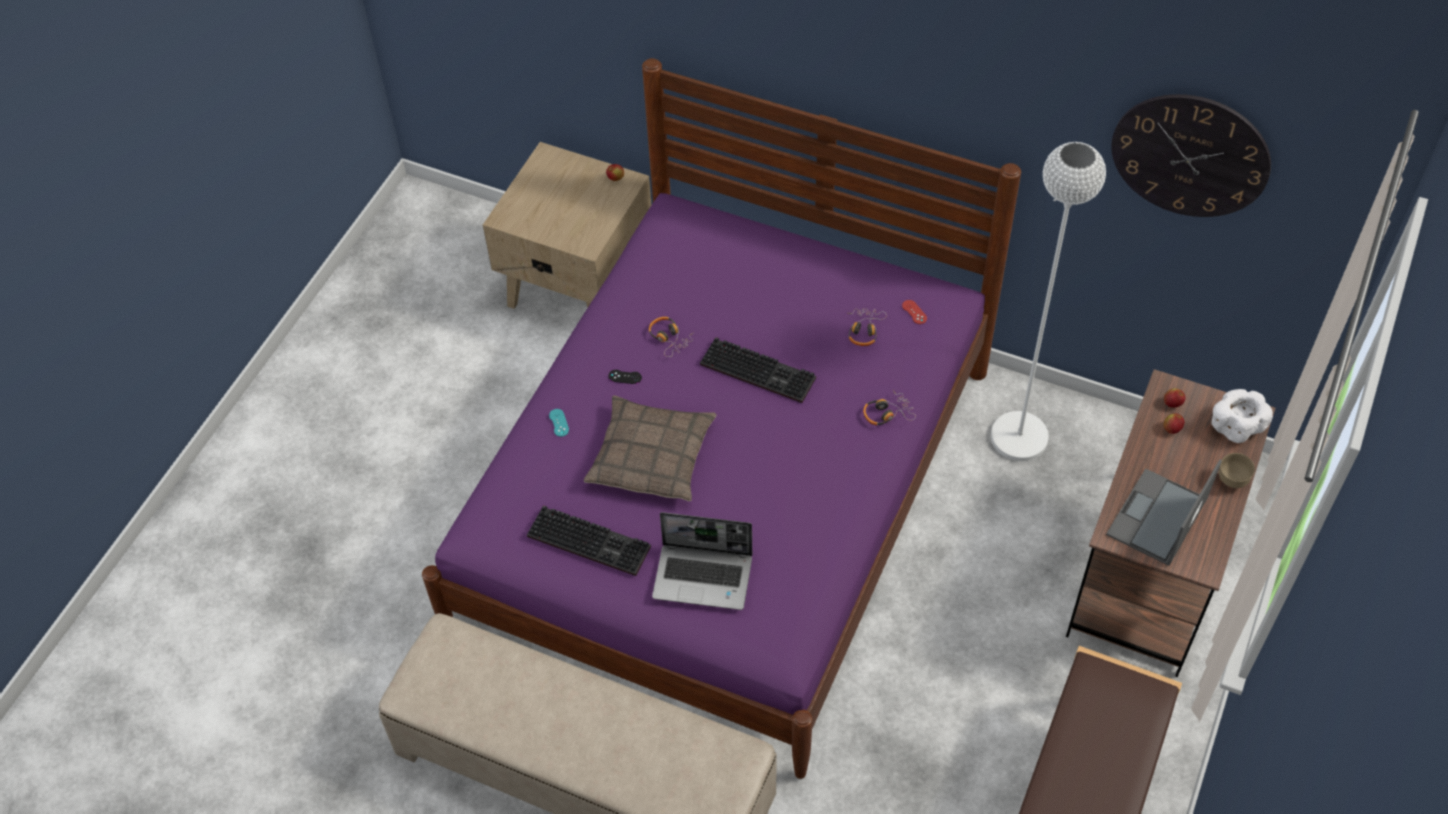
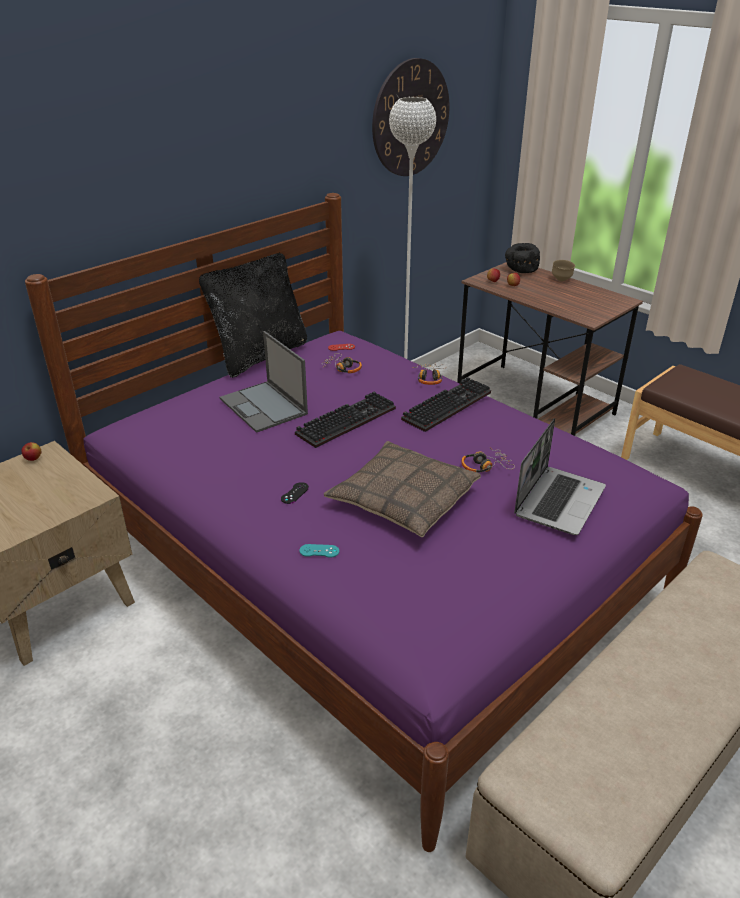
camera: 70 degrees left, 20 degrees down
(591, 540) = (487, 562): keyboard -> keyboard (446, 405)
(669, 338) = (270, 457): headphones -> headphones (485, 466)
(859, 252) = (261, 356): none -> black pillow
(1156, 518) = (581, 304): laptop -> laptop (264, 407)
(1236, 426) = (520, 270): white bowl -> black bowl

